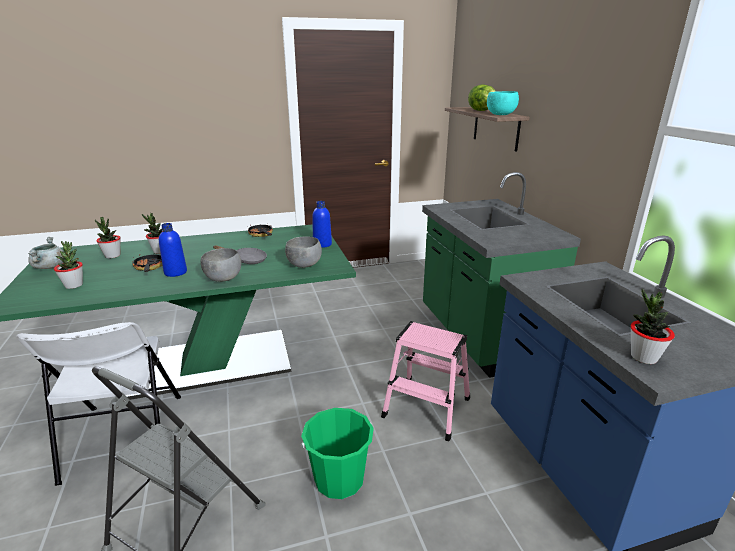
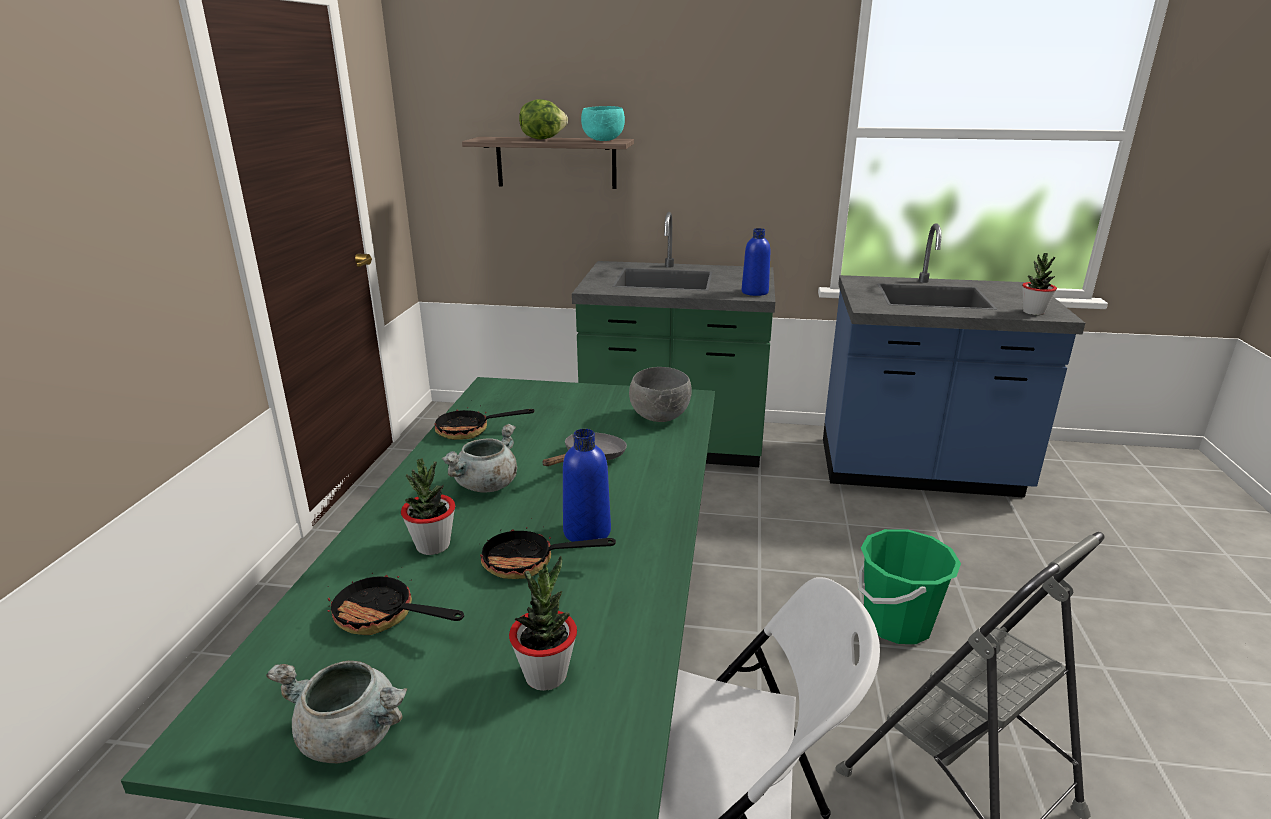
camera: 65 degrees left, 0 degrees up
(112, 256) = (384, 617): potted plant -> frying pan
(210, 248) = (486, 486): none -> grey cooking pot
(223, 279) = (663, 486): grey bowl -> none
(322, 244) = (582, 392): blue bottle -> blue bottle (755, 292)
(427, 407) = (791, 523): pink step ladder -> none

